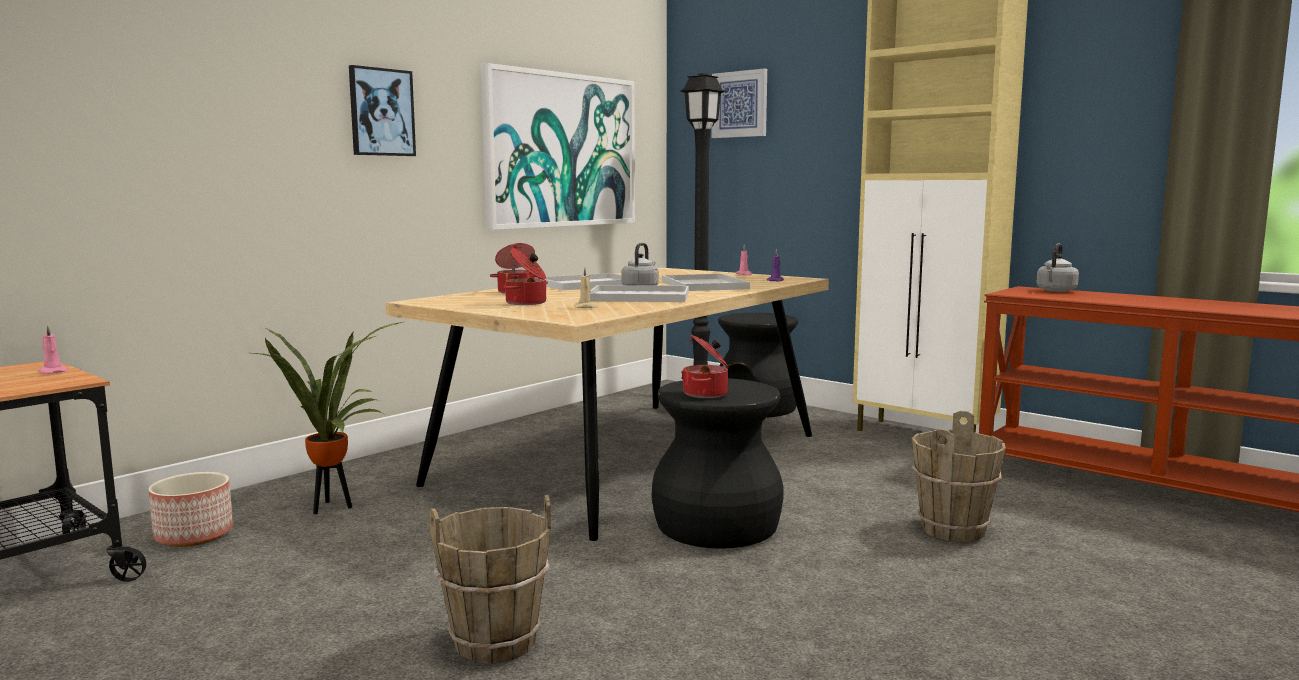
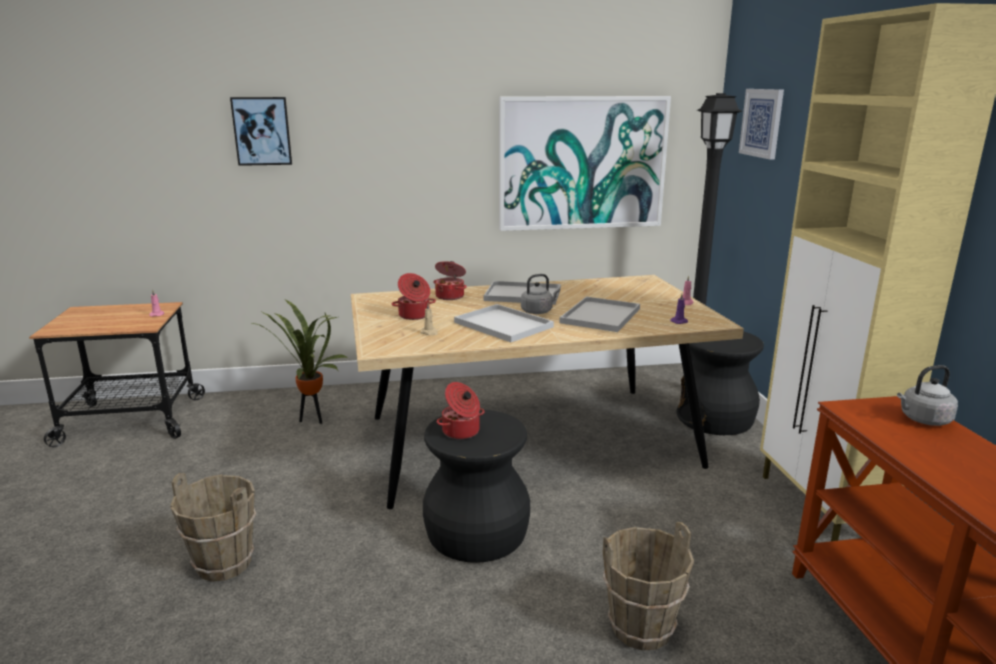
camera: 40 degrees right, 10 degrees up
(194, 535) = (236, 416): planter -> none
(381, 112) = (406, 142): picture -> picture (262, 131)

